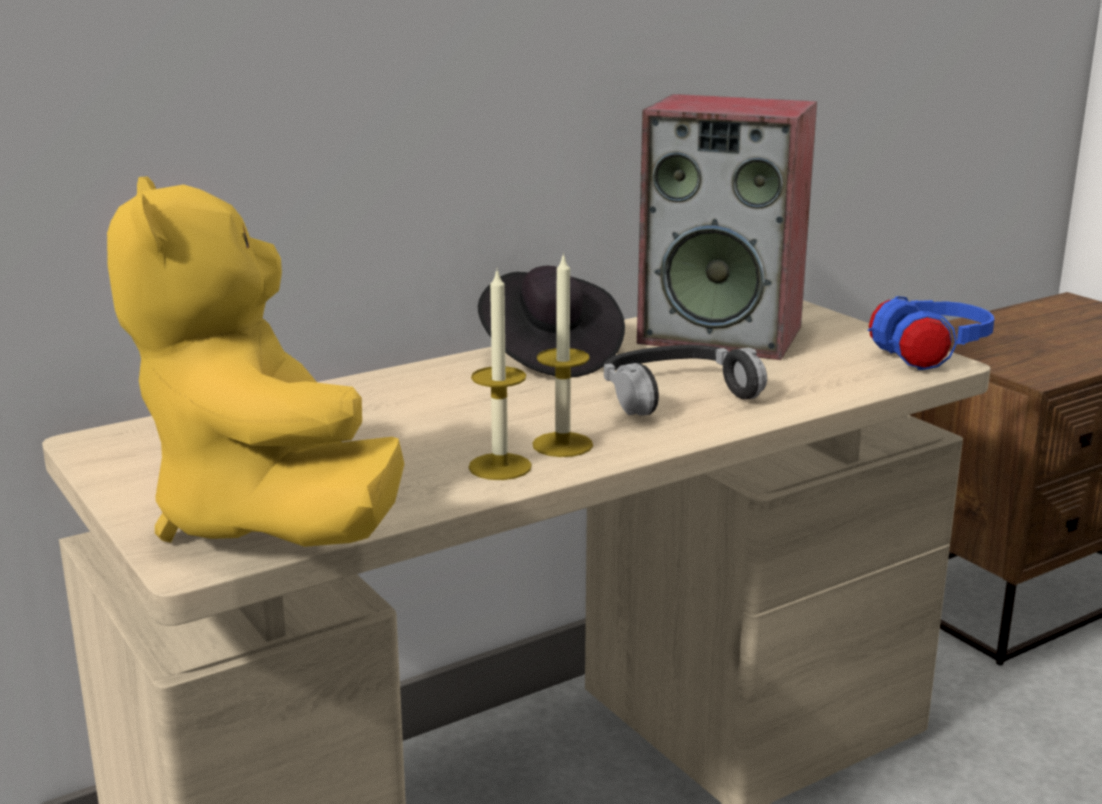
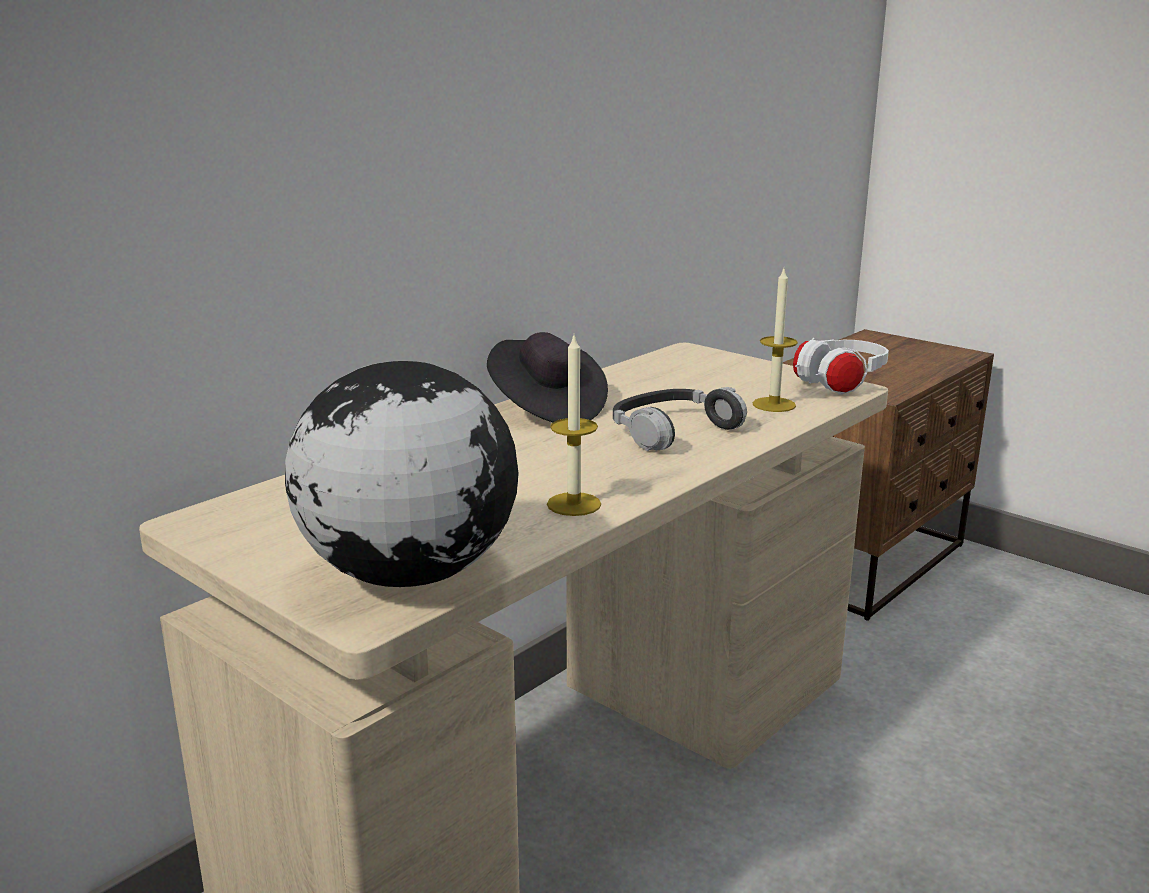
camera: 15 degrees left, 0 degrees up
(268, 520) = (407, 573): yellow plush toy -> globe
(562, 445) = (611, 480): candle -> candle (774, 404)
(723, 334) = (672, 379): speaker -> none
(928, 358) = (839, 385): blue headphones -> white headphones

